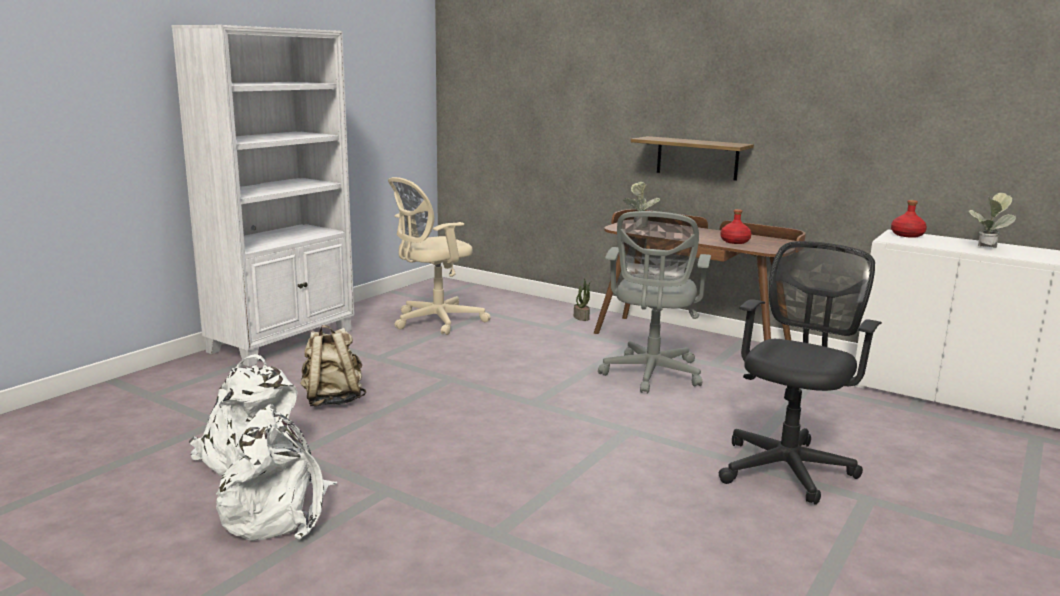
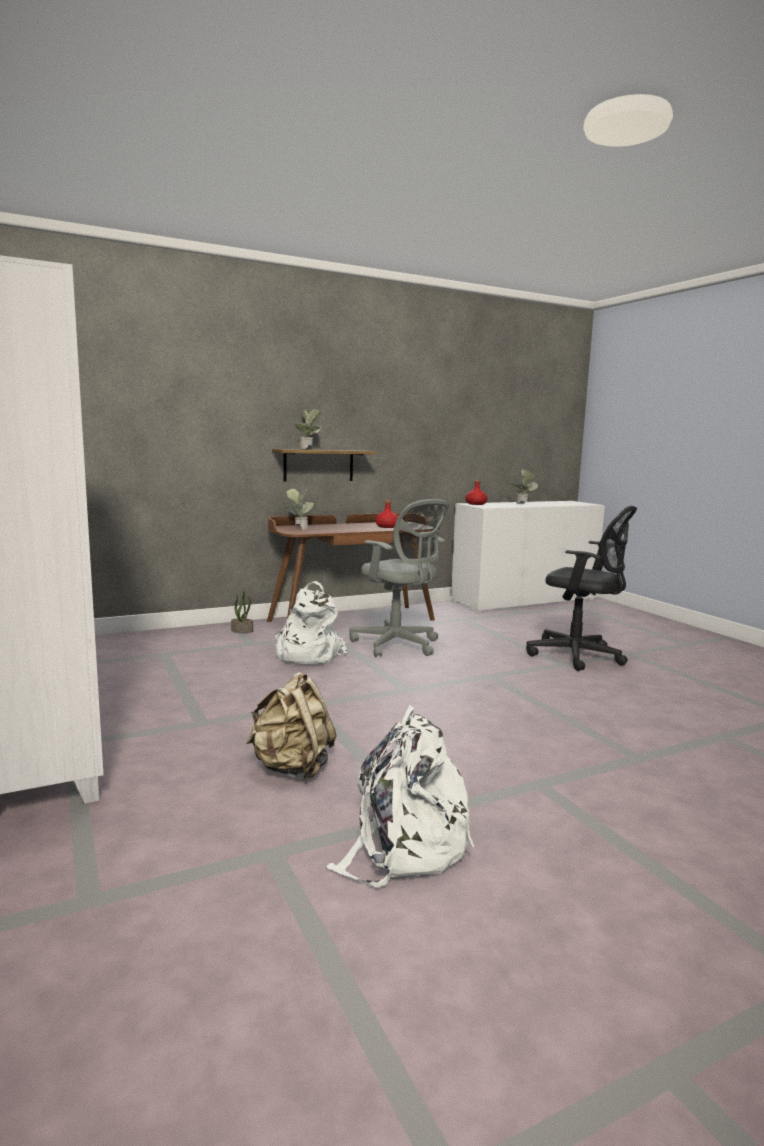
camera: 60 degrees left, 5 degrees down
(278, 512) = (557, 849): white backpack -> white backpack (306, 655)
(434, 321) = (142, 677): beige office chair -> none
(669, 139) = (309, 449): none -> potted plant
(788, 467) = (578, 656): black office chair -> black office chair turned 150 degrees clockwise

